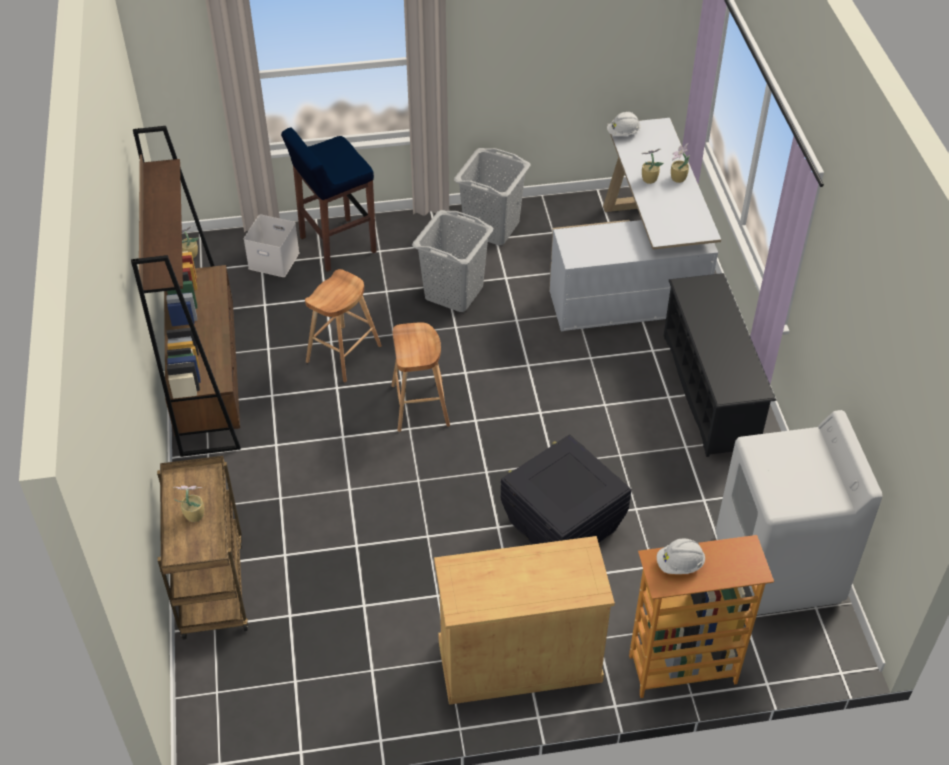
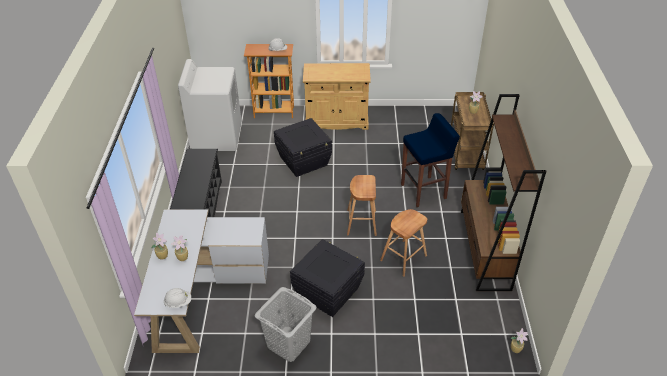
camera: 170 degrees left, 5 degrees down
(272, 261) = (453, 335): white storage box -> none
(336, 245) = (406, 343): blue stool -> blue stool (424, 191)
(454, 292) = (327, 292): grey laundry basket -> black storage box

